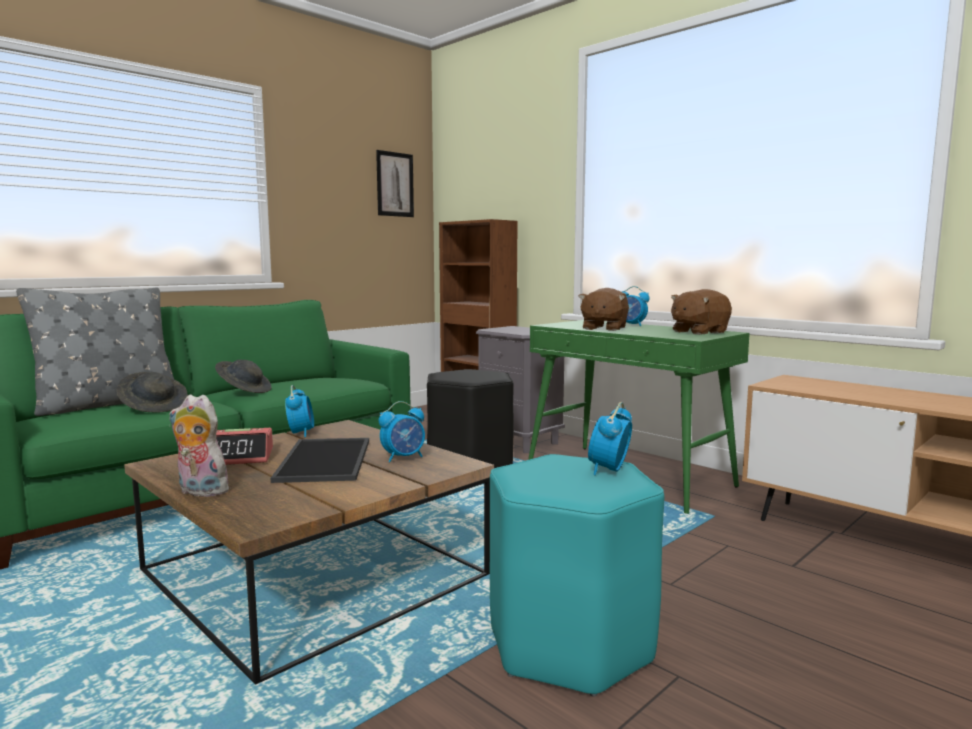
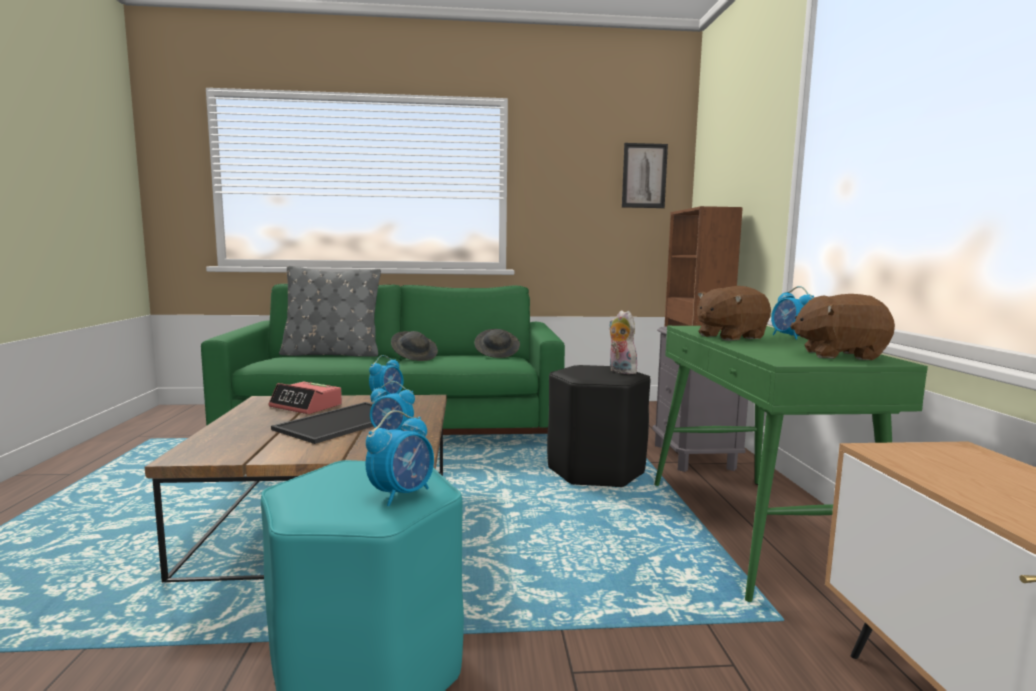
camera: 40 degrees right, 0 degrees up
(154, 407) = (335, 360): grey hat -> grey hat (497, 354)
(199, 492) = (226, 424): plush toy -> plush toy (620, 371)
(609, 470) = (402, 494): alarm clock -> alarm clock turned 150 degrees clockwise

